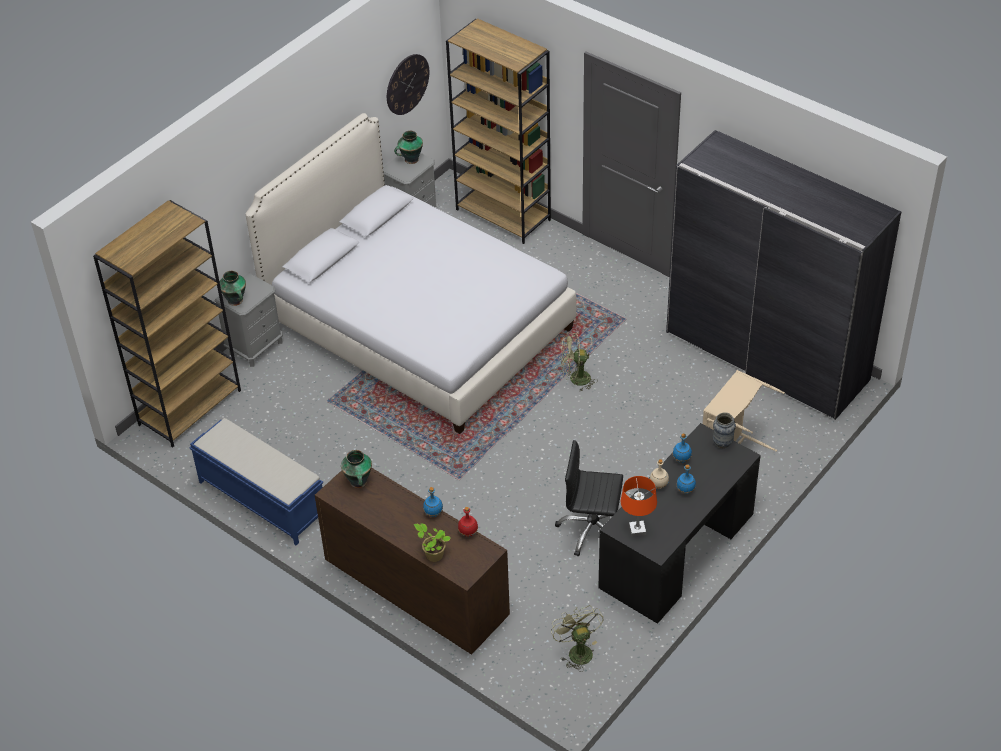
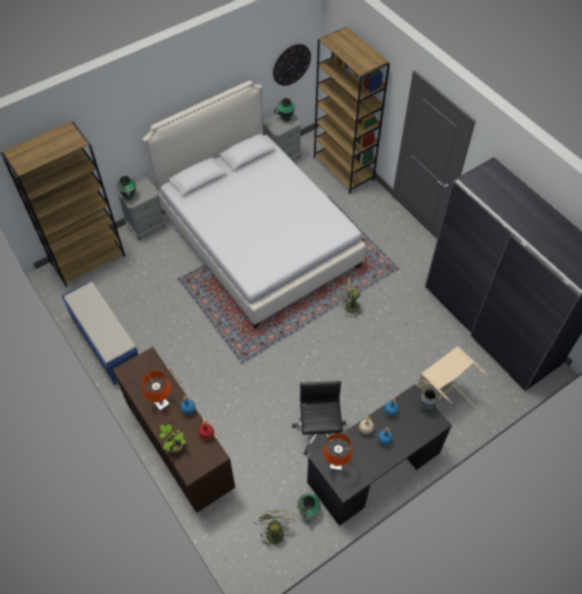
camera: 15 degrees right, 10 degrees up
(358, 482) = (146, 368): vase -> vase (308, 512)
(396, 516) = (162, 404): none -> orange table lamp
(592, 530) = (319, 432): black office chair -> black office chair turned 60 degrees clockwise

